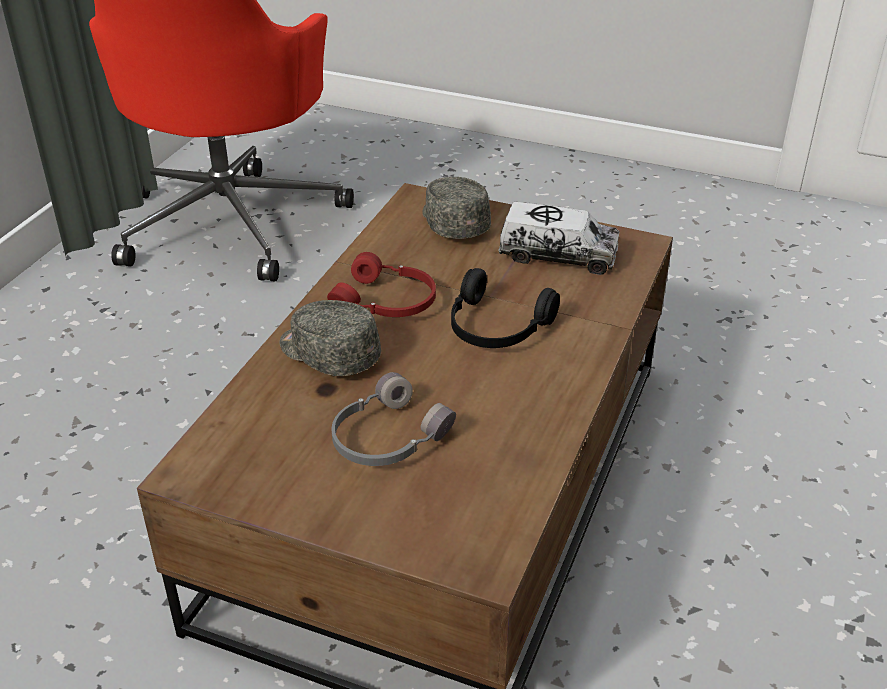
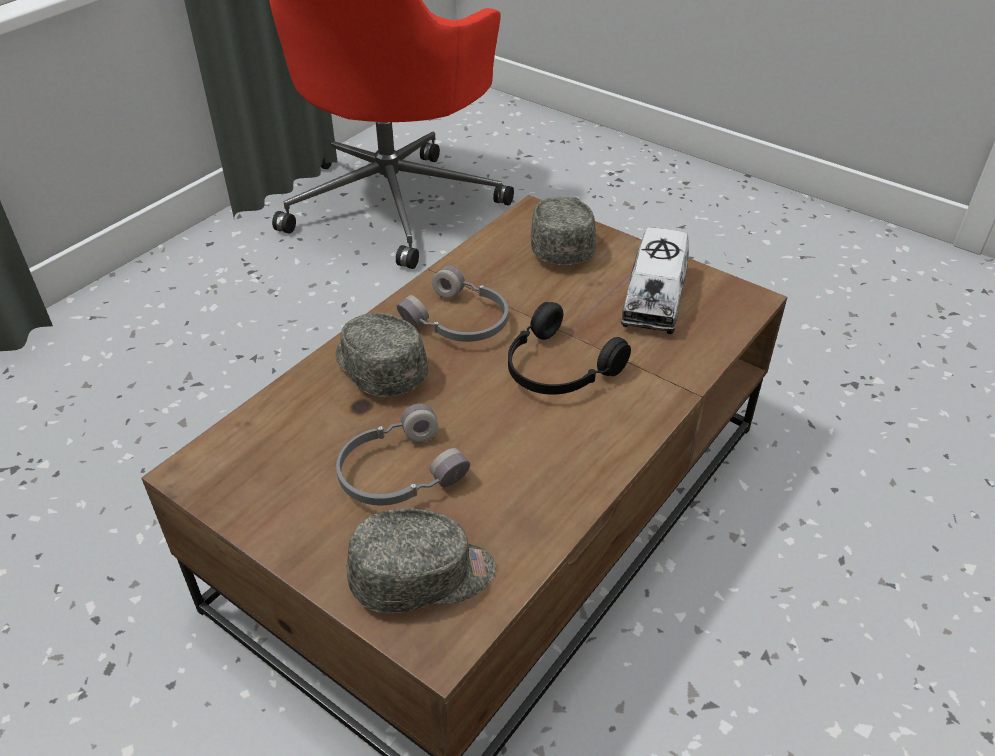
camera: 15 degrees right, 5 degrees up
(386, 303) = (458, 322): red headphones -> grey headphones
(448, 517) = (423, 577): none -> grey cap
(558, 255) = (654, 298): toy truck -> toy truck turned 75 degrees clockwise

